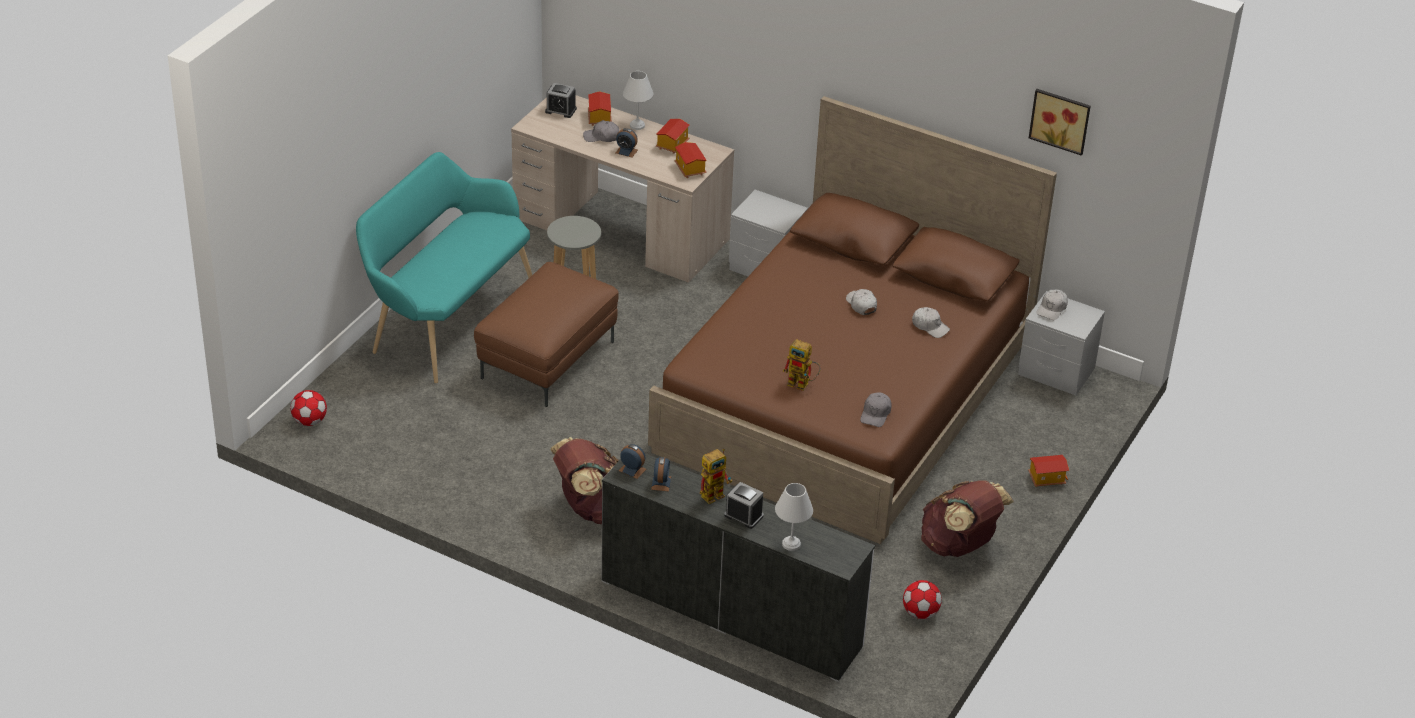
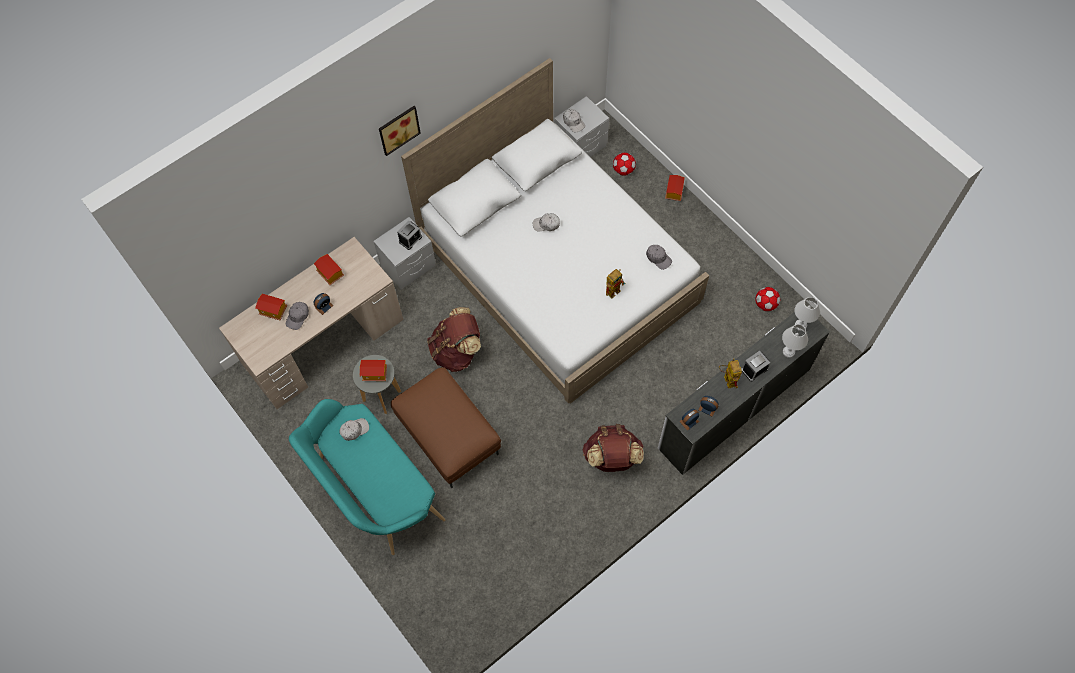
camera: 65 degrees left, 25 degrees up
(309, 421) = (452, 621): football -> football (623, 170)
(561, 110) = (249, 334): alarm clock -> alarm clock (410, 239)
(638, 126) = (295, 288): white table lamp -> white table lamp (801, 325)
(689, 169) = (365, 273): toy house -> toy house (374, 374)
(846, 397) = (559, 269): brown bed -> white bed
(930, 326) = (584, 194): white cap -> white cap (354, 430)
(959, 545) = (715, 261): brown backpack -> brown backpack (457, 351)
(1060, 120) = (544, 29): picture -> picture (398, 129)

